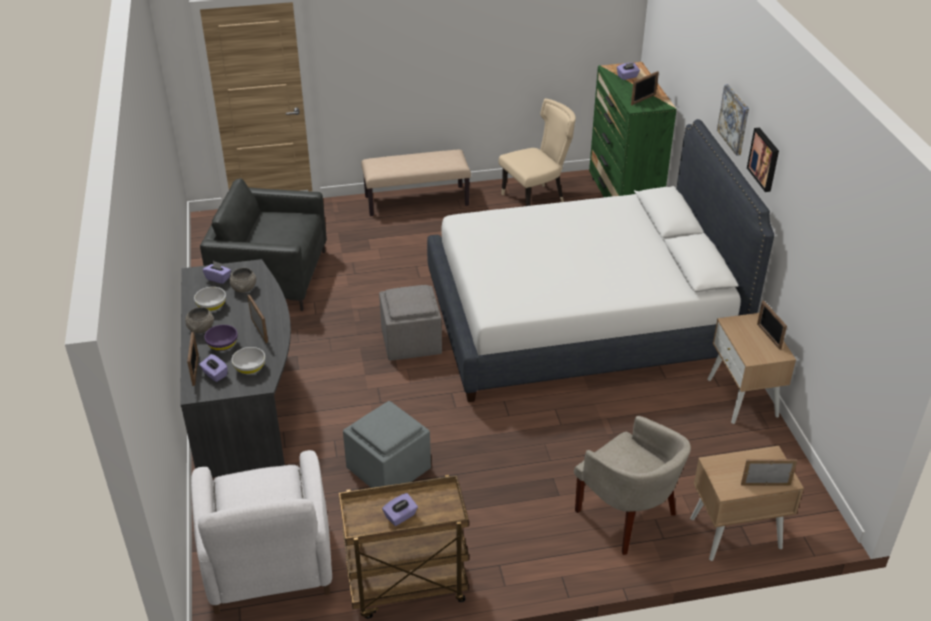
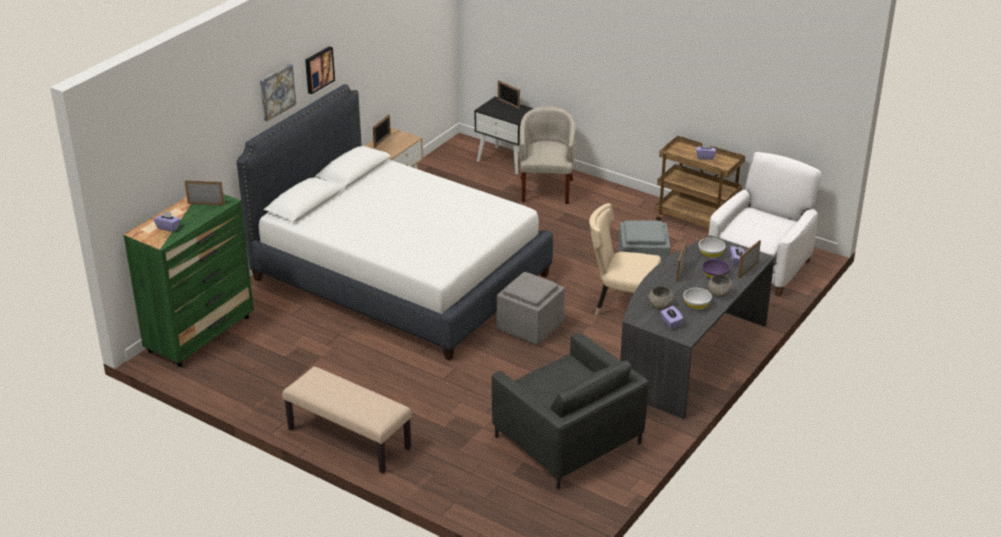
camera: 135 degrees left, 5 degrees down
(536, 199) = (258, 377): beige chair -> beige chair (621, 307)
(735, 533) = (507, 160): beige nightstand -> black nightstand

